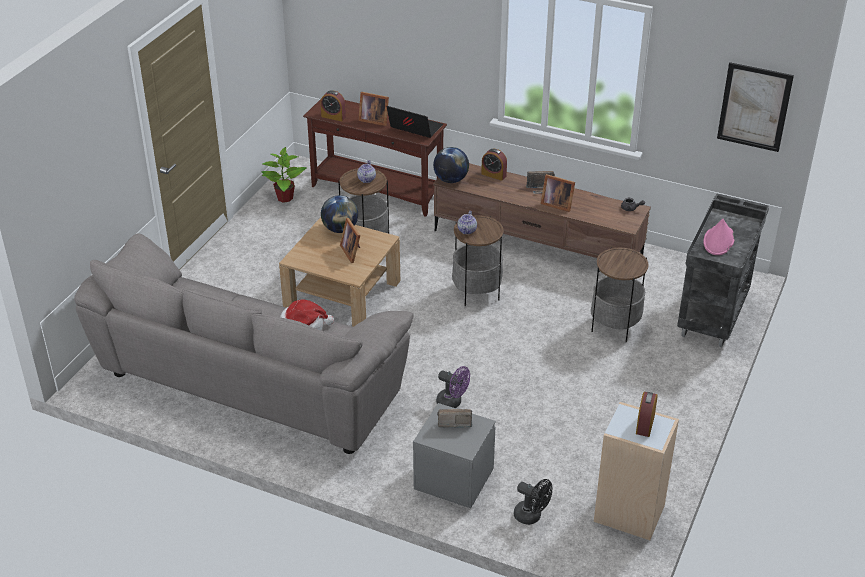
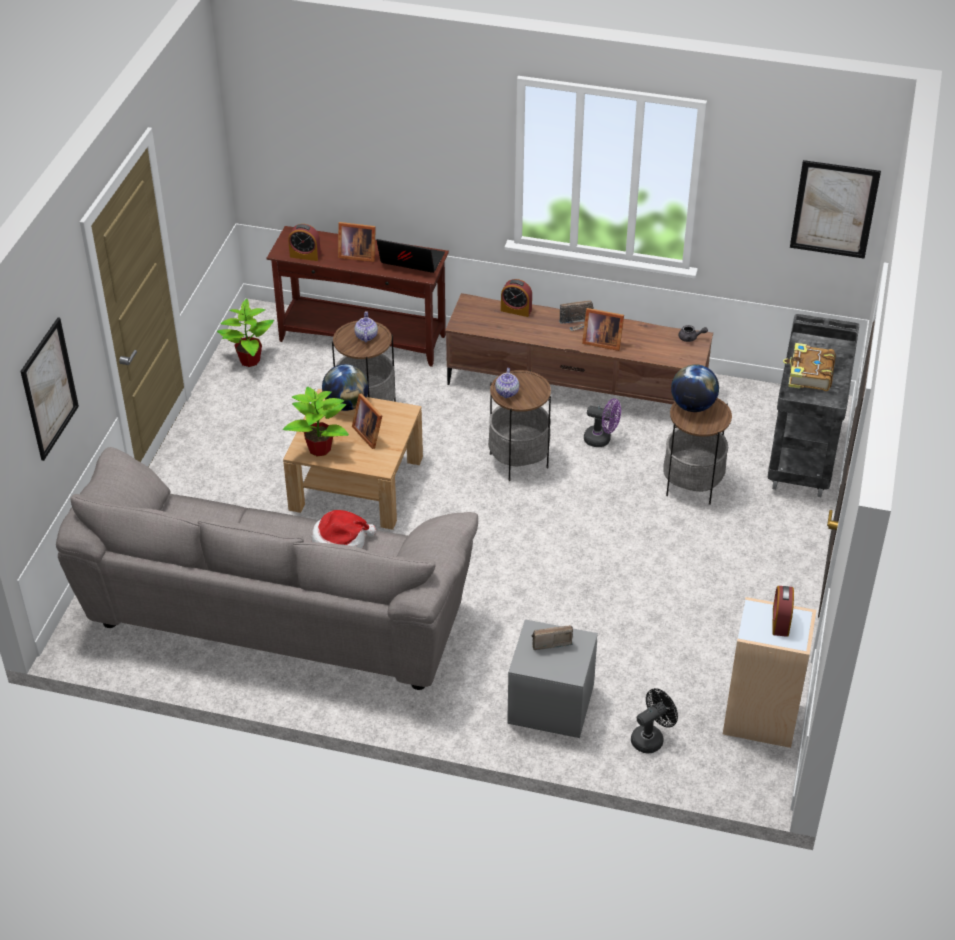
camera: 10 degrees left, 5 degrees up
(84, 173) = (49, 389): none -> picture
(310, 258) = (320, 448): none -> potted plant
(451, 180) = (466, 323): globe -> globe (693, 406)
(452, 403) = (525, 608): purple fan -> purple fan (602, 439)
(531, 516) = (651, 738): black fan -> black fan turned 60 degrees counterclockwise
(718, 241) = (809, 375): pink hat -> book

